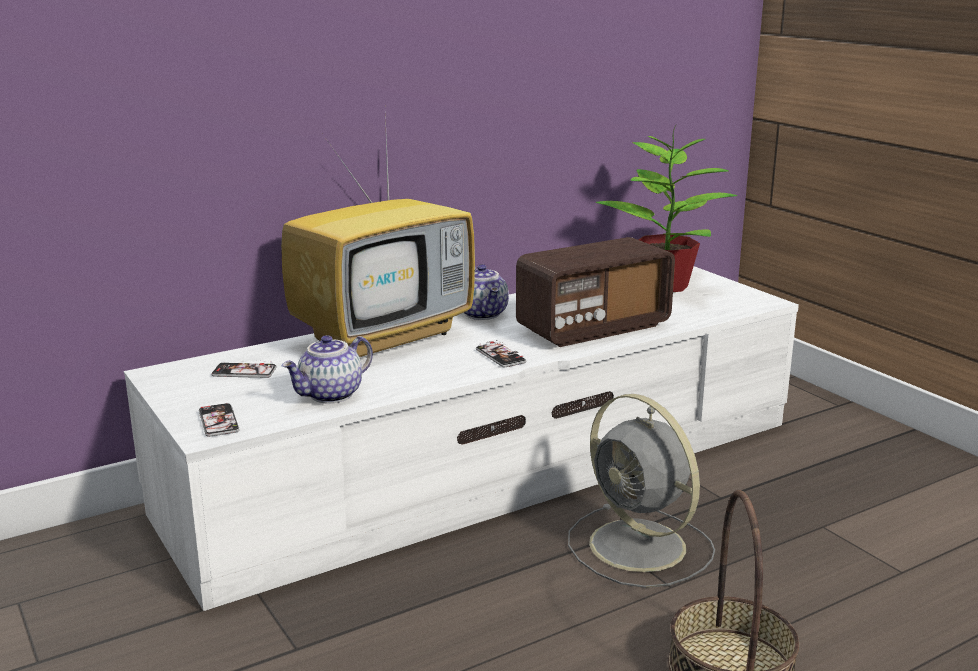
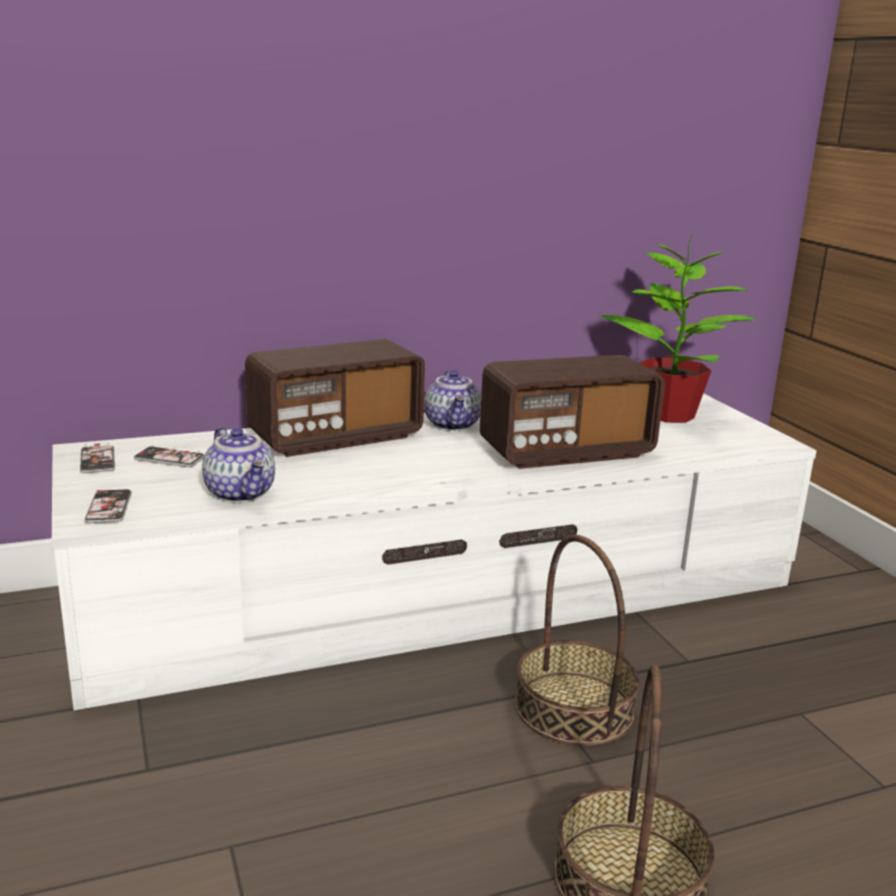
camera: 10 degrees right, 0 degrees up
(331, 395) = (242, 493): teapot -> teapot turned 90 degrees counterclockwise
(384, 336) = (335, 437): television -> radio
(500, 356) = (447, 471): phone -> phone (97, 460)
(640, 547) = (574, 708): grey fan -> basket

